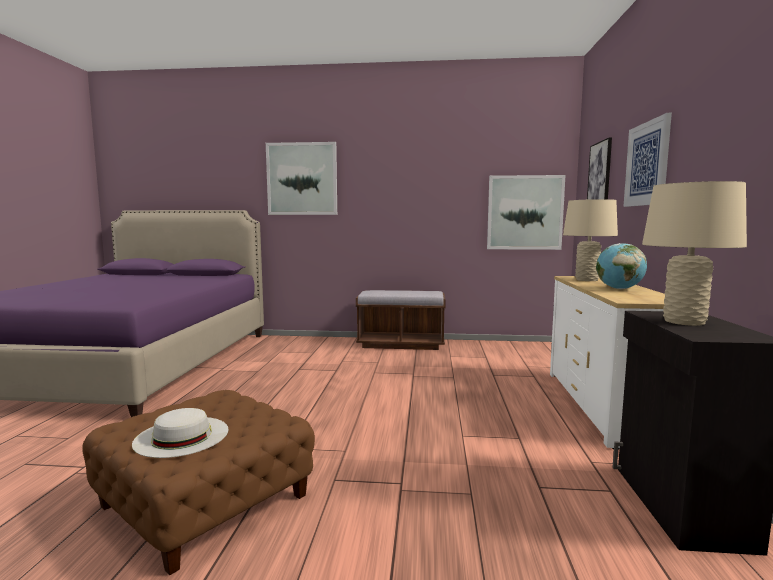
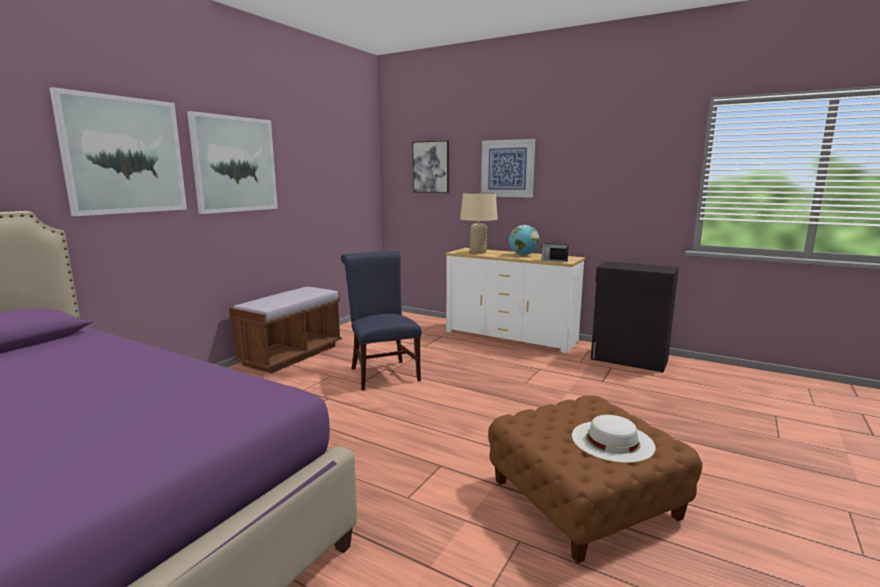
camera: 65 degrees left, 5 degrees up
(404, 374) = (382, 373): none -> blue chair
(525, 212) = (353, 197): picture -> picture (235, 164)
(616, 297) = (554, 260): none -> radio
(684, 322) = (632, 267): beige table lamp -> none

